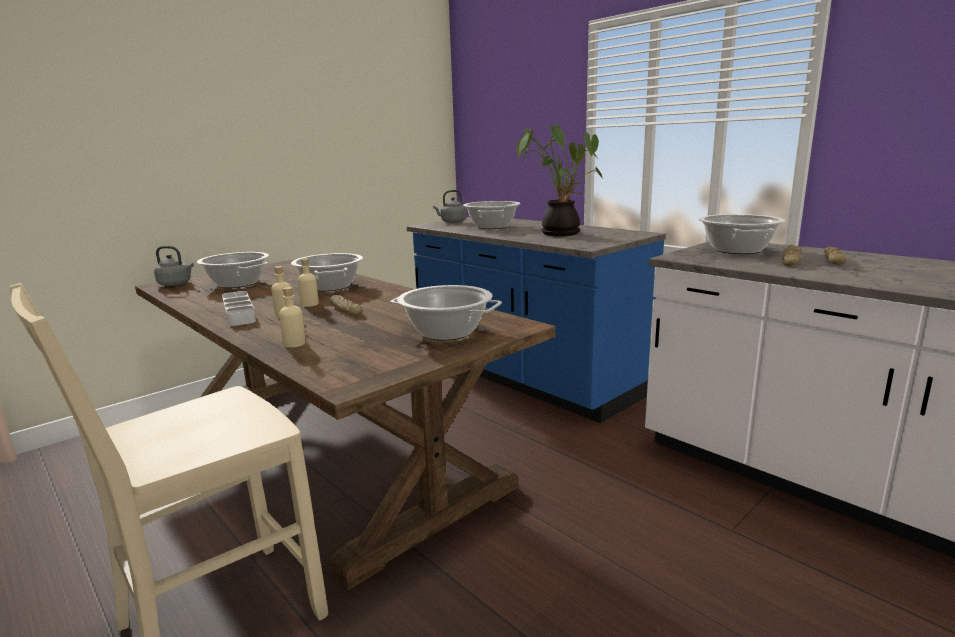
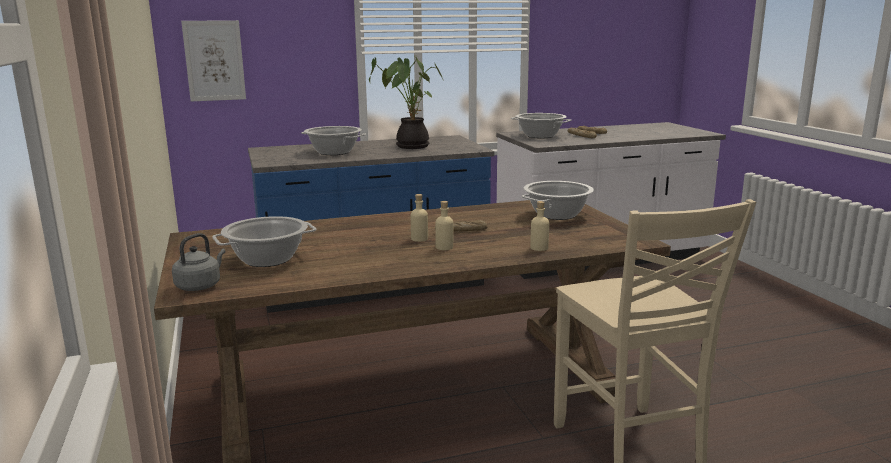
camera: 65 degrees left, 0 degrees up
(239, 313) = (411, 261): grey tray -> none
(330, 286) = (359, 230): cooking pot -> none
(452, 222) = (273, 156): grey kettle -> none
(483, 136) = (214, 61): none -> picture

